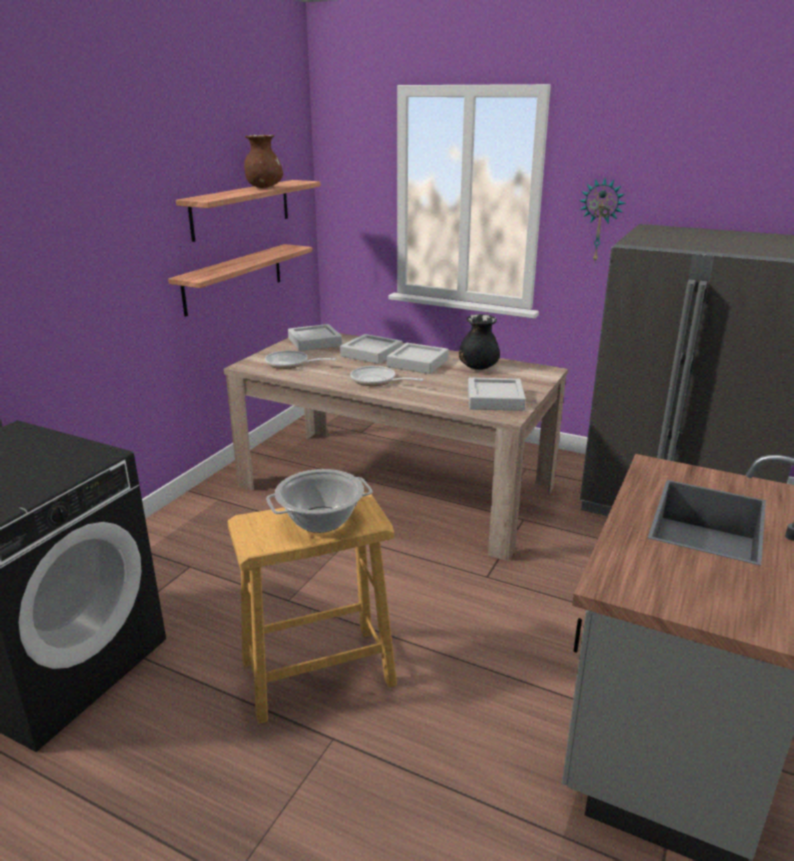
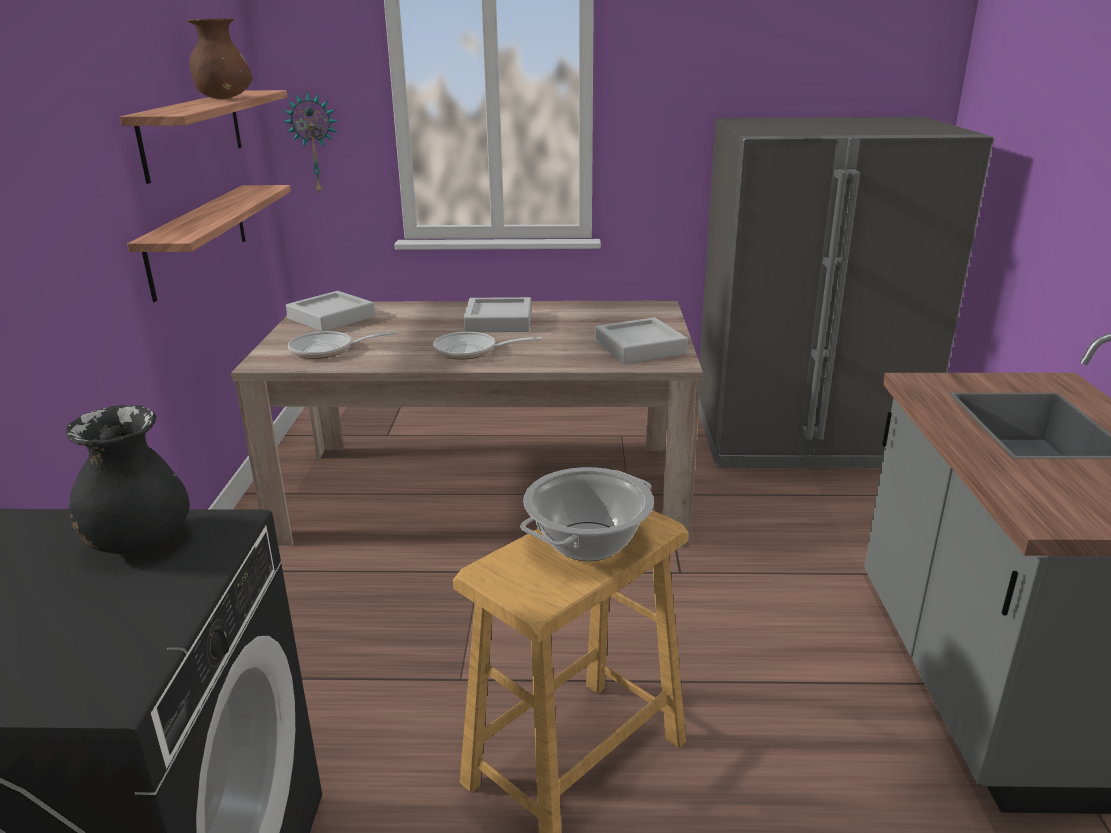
camera: 25 degrees left, 0 degrees up
(371, 353) = (426, 320): grey tray -> none
(478, 367) = (577, 315): black vase -> black vase (139, 541)
(600, 220) = (669, 118): wall clock -> wall clock (314, 143)

